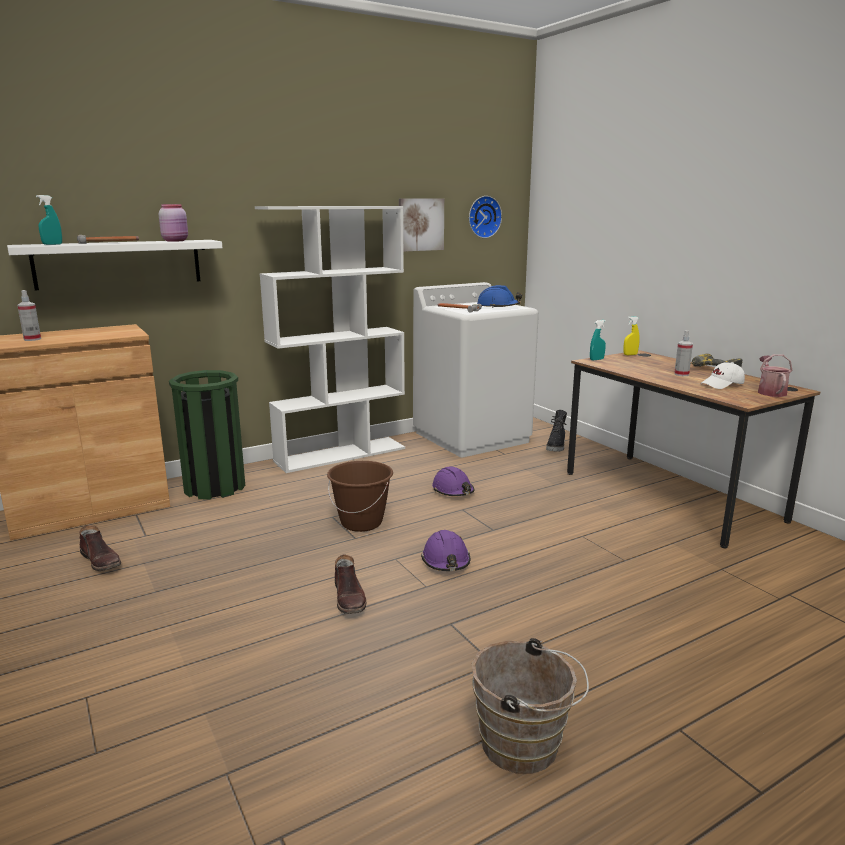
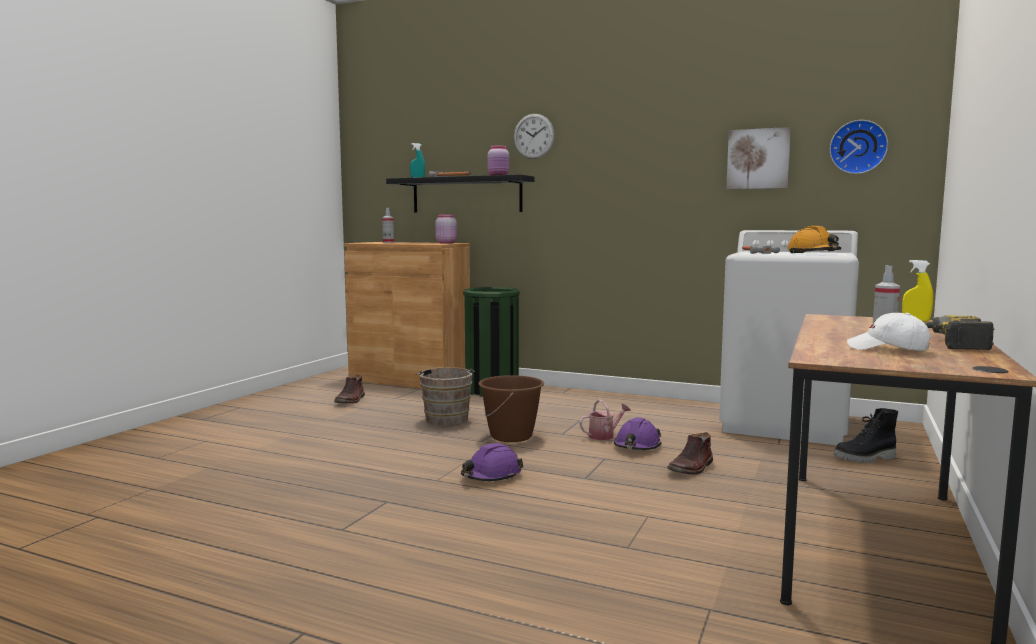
camera: 55 degrees right, 10 degrees down
(119, 264) = (466, 195): white shelf -> black shelf
(122, 329) = (446, 243): none -> pink jar
(206, 192) = (533, 136): none -> wall clock
(341, 454) = (624, 399): white bookcase -> none
(349, 598) = (384, 463): brown boot -> brown boot (691, 468)
(498, 307) = (813, 254): blue hard hat -> orange hard hat
(526, 746) = (230, 567): brown bucket -> brown bucket (446, 420)
(596, 359) = (841, 317): turquoise spray bottle -> none
(770, 392) = (928, 364): watering can -> watering can (604, 435)

